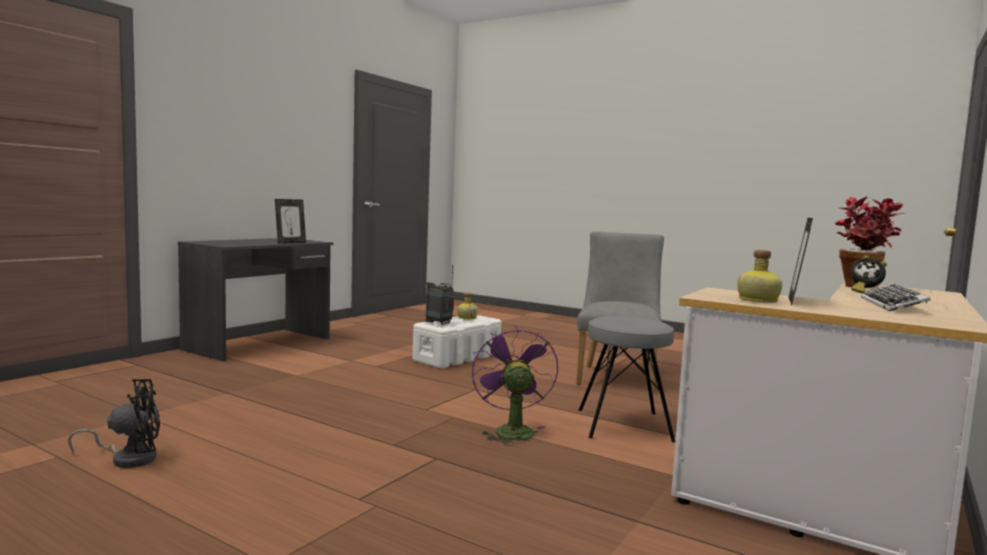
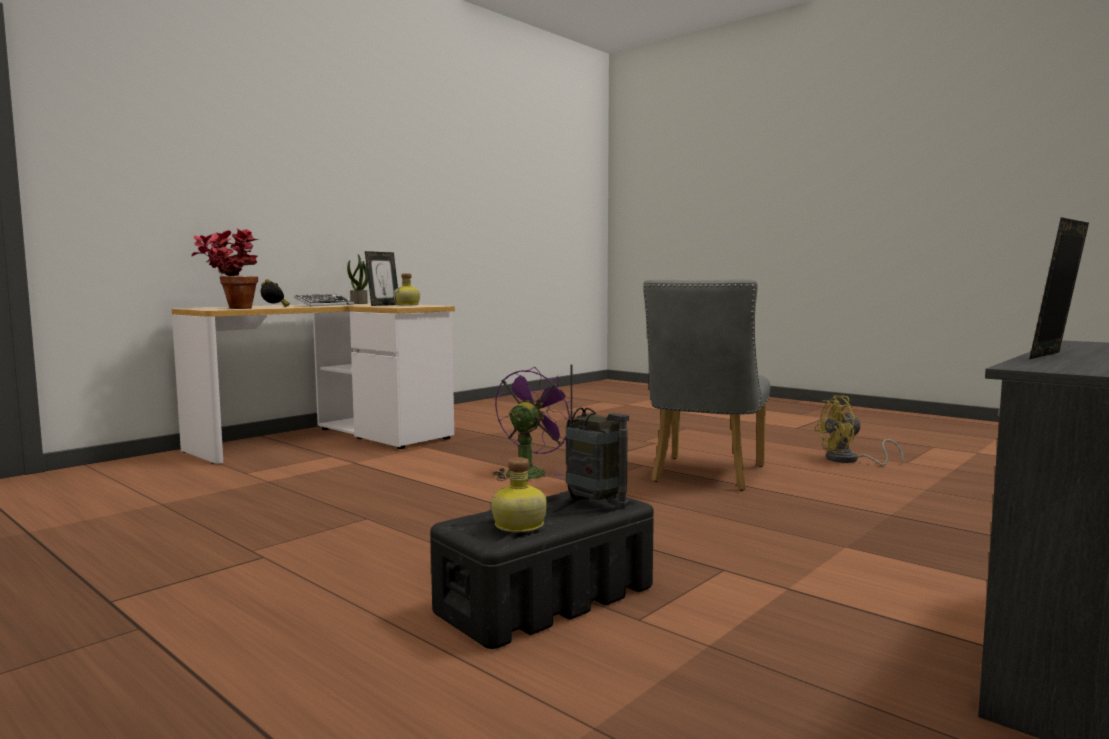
camera: 170 degrees left, 0 degrees up
(129, 458) = (849, 460): black fan -> yellow fan
(458, 357) = (545, 600): white storage box -> black storage box
(511, 430) = (529, 472): purple fan -> purple fan turned 150 degrees counterclockwise
(616, 376) = (274, 539): grey chair -> grey chair (705, 476)
(624, 425) = (404, 475): grey stool -> none
(925, 319) = (359, 303): none -> potted plant

